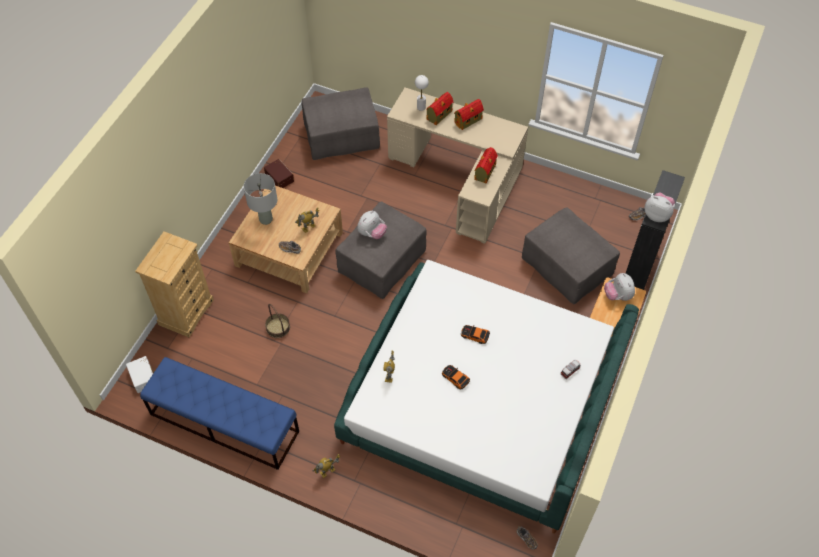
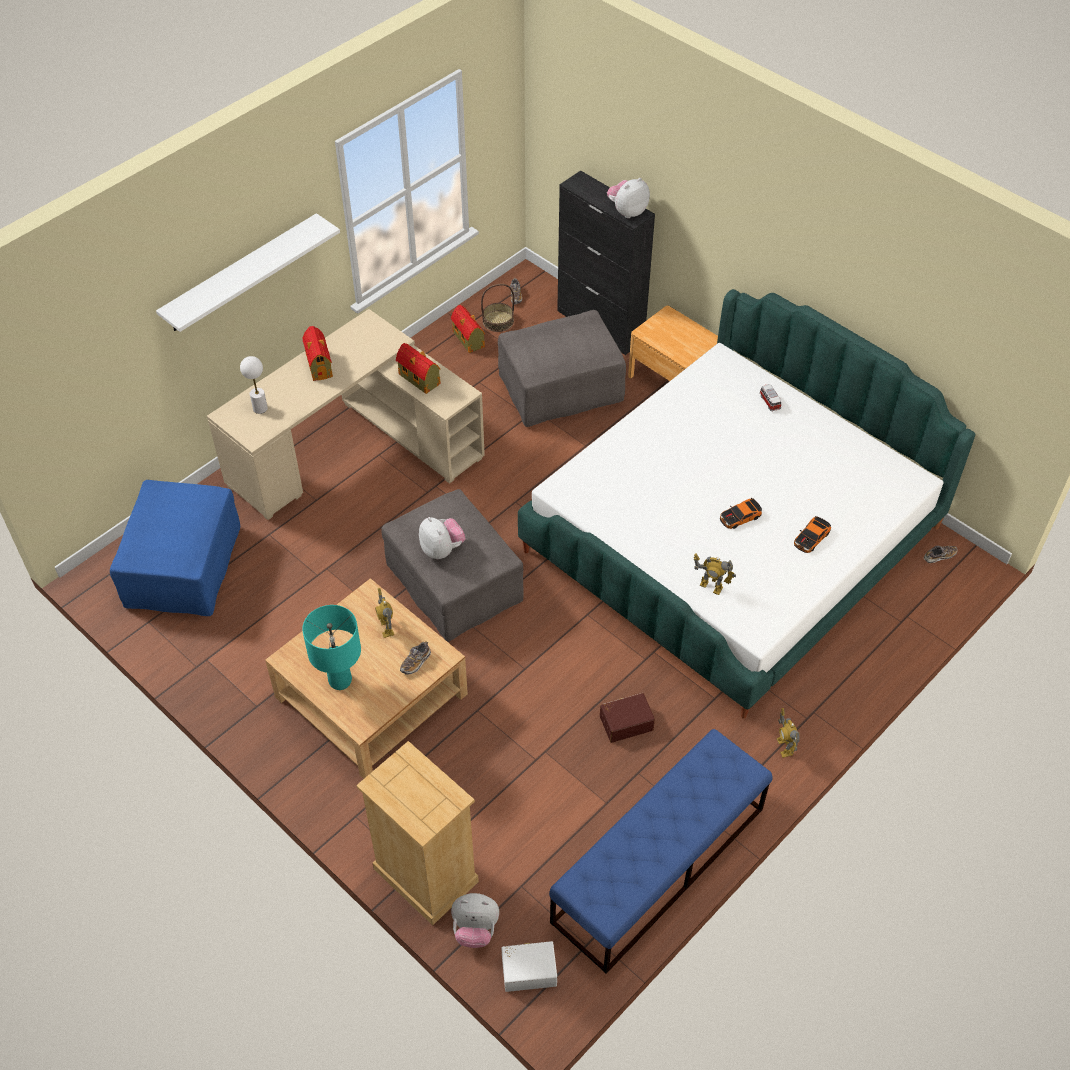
camera: 70 degrees left, 5 degrees down
(266, 220) = (340, 681): grey table lamp -> turquoise table lamp
(278, 327) = (514, 748): basket -> basket (498, 321)
(280, 177) = (218, 672): brown storage box -> brown storage box (625, 722)
(341, 136) = (183, 566): grey ottoman -> blue ottoman
(438, 115) = (289, 393): toy house -> toy house (469, 340)
(462, 40) = (241, 273): none -> white shelf
(474, 335) = (681, 477): toy car -> toy car (811, 538)
(617, 295) = (663, 332): plush toy -> plush toy (475, 929)

